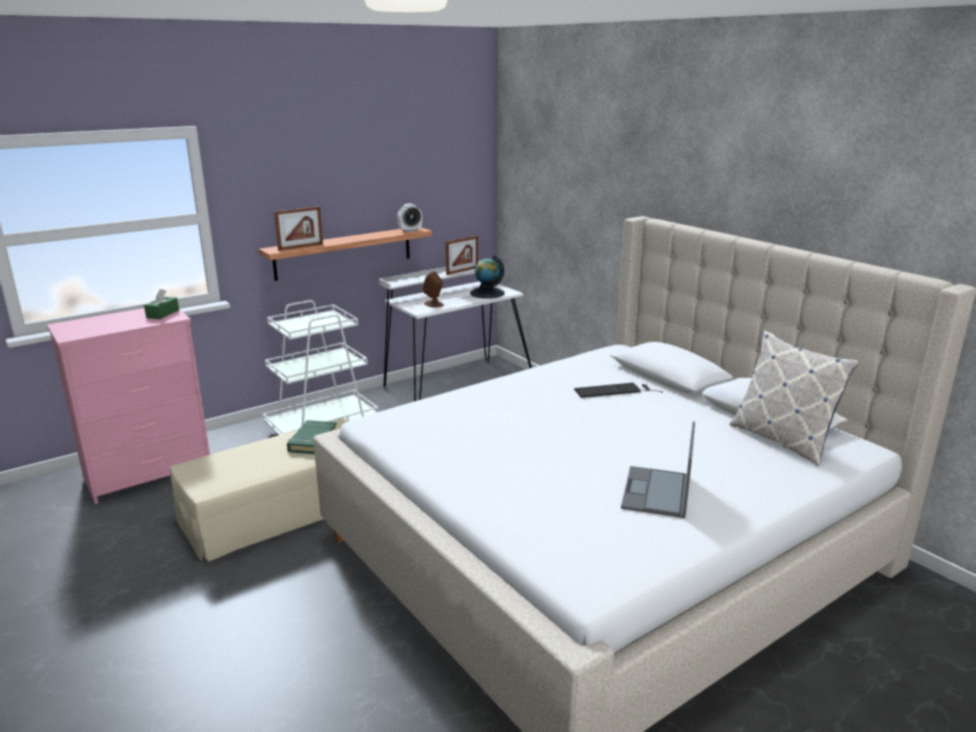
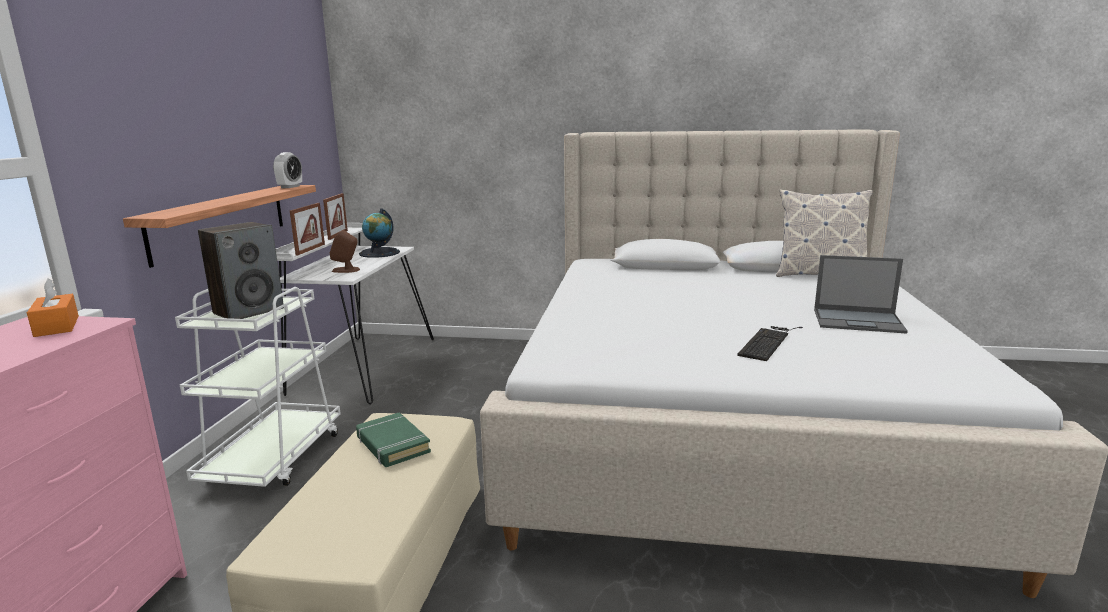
camera: 45 degrees left, 5 degrees down
(162, 314) = (57, 326): green tissue box -> orange tissue box
(301, 247) = (191, 209): picture frame -> picture frame (310, 249)
(312, 323) = (249, 311): none -> speaker
(615, 390) = (663, 281): keyboard -> keyboard (768, 342)
(656, 492) = (859, 321): laptop -> laptop turned 45 degrees counterclockwise

